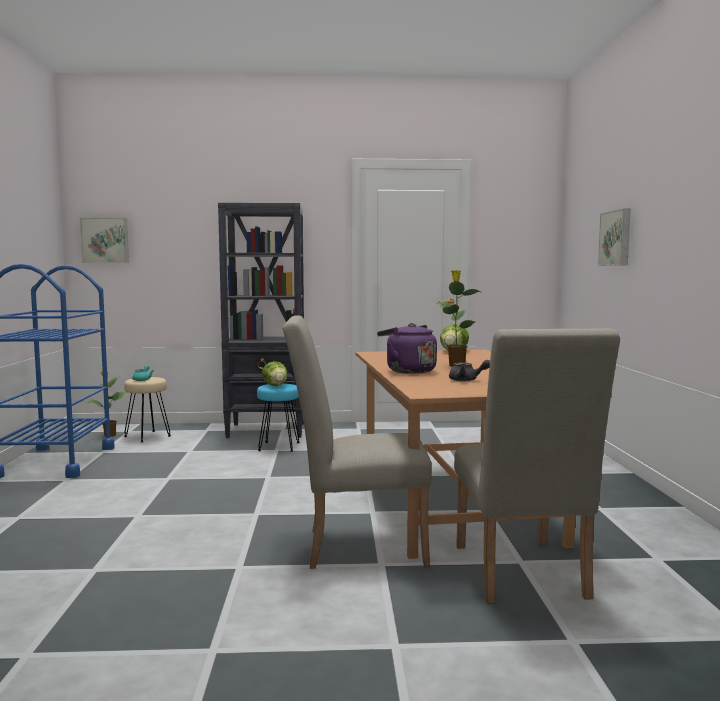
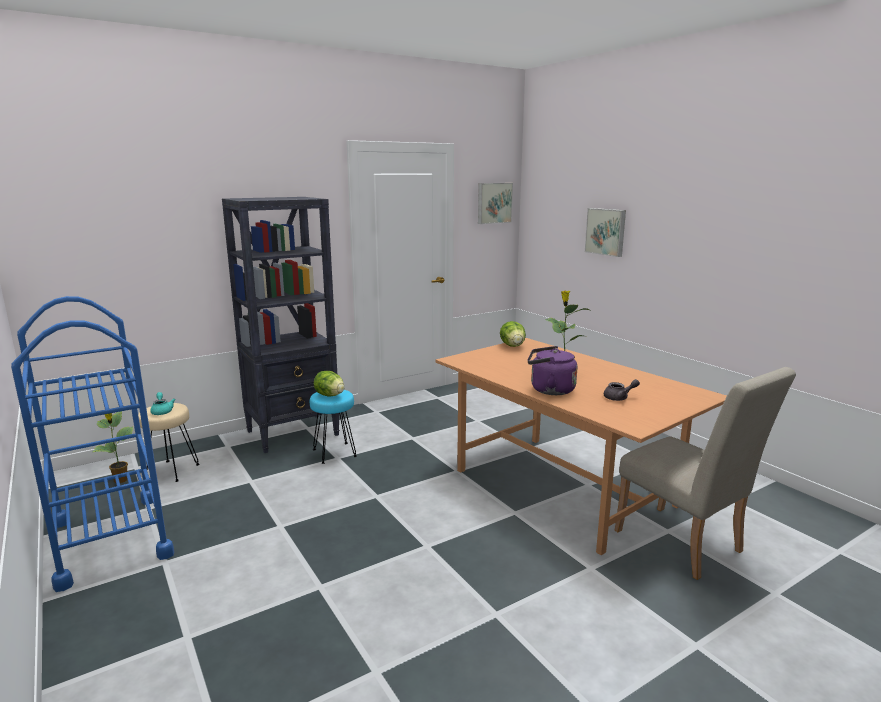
camera: 30 degrees left, 10 degrees up
(105, 240) = (59, 243): picture -> picture (494, 203)
(355, 546) = (550, 556): beige chair -> none

